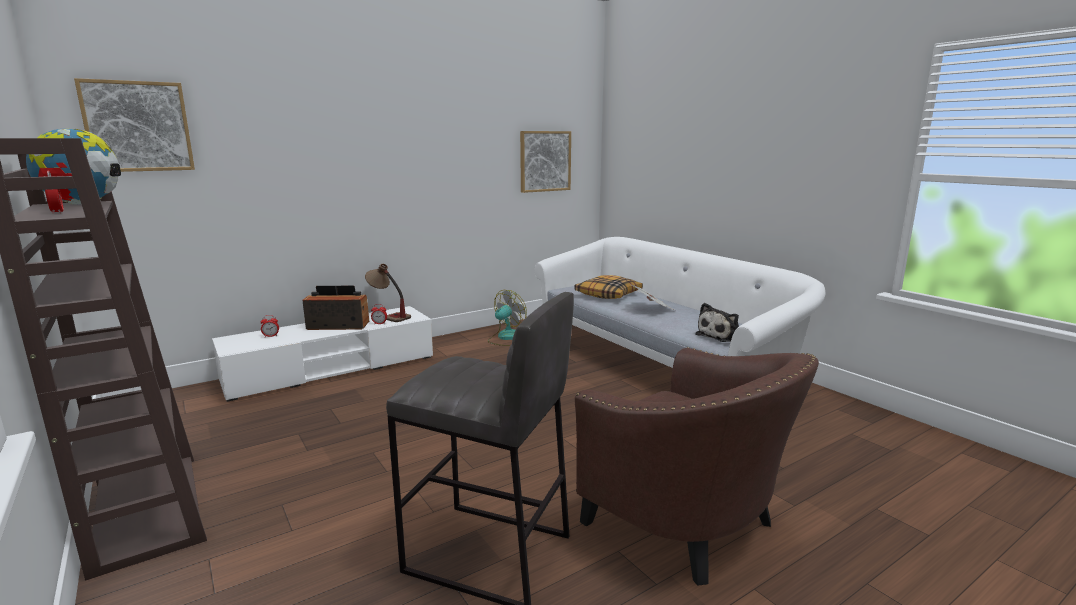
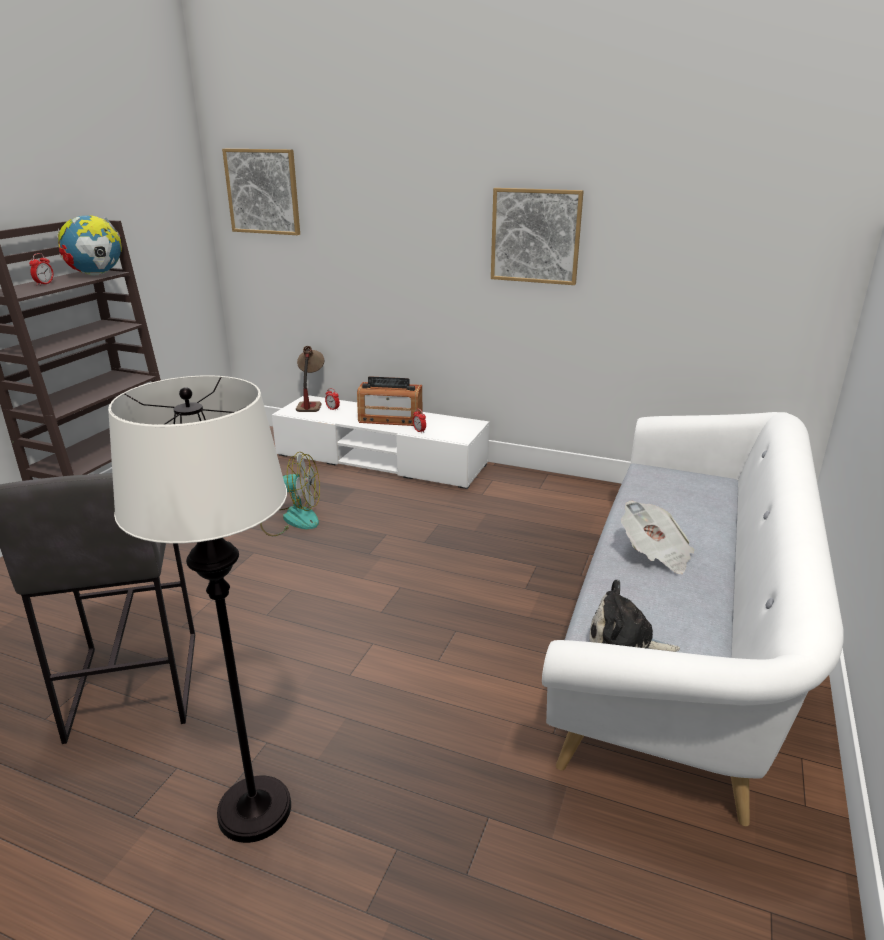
camera: 55 degrees right, 10 degrees up
(338, 325) = (390, 419): radio -> radio turned 135 degrees clockwise
(388, 316) = (445, 425): table lamp -> table lamp (311, 403)
(507, 338) = (579, 504): fan -> fan (291, 519)
(545, 161) = (735, 261): picture -> picture (535, 236)
(608, 294) = (670, 504): pillow -> none
(689, 525) = (254, 810): brown armchair -> white floor lamp

